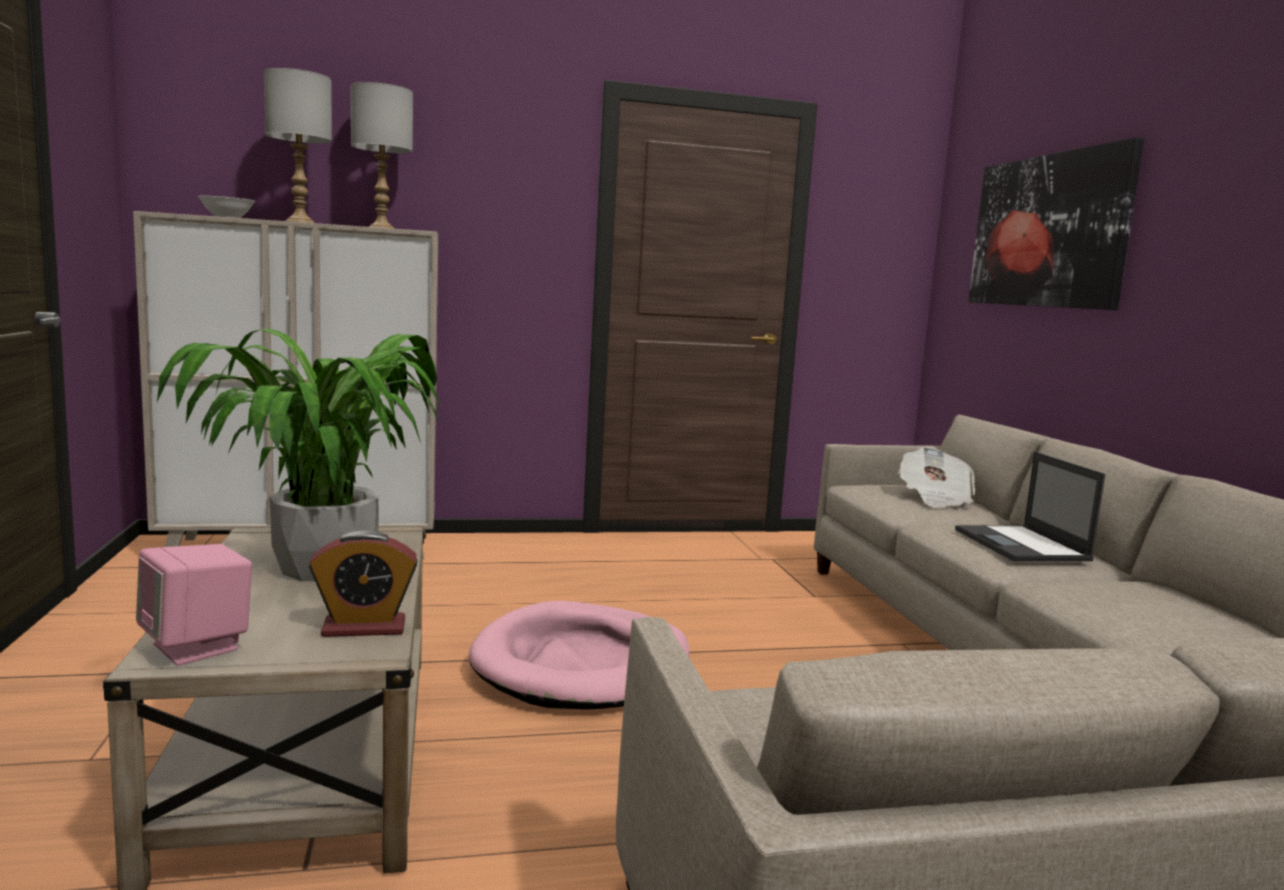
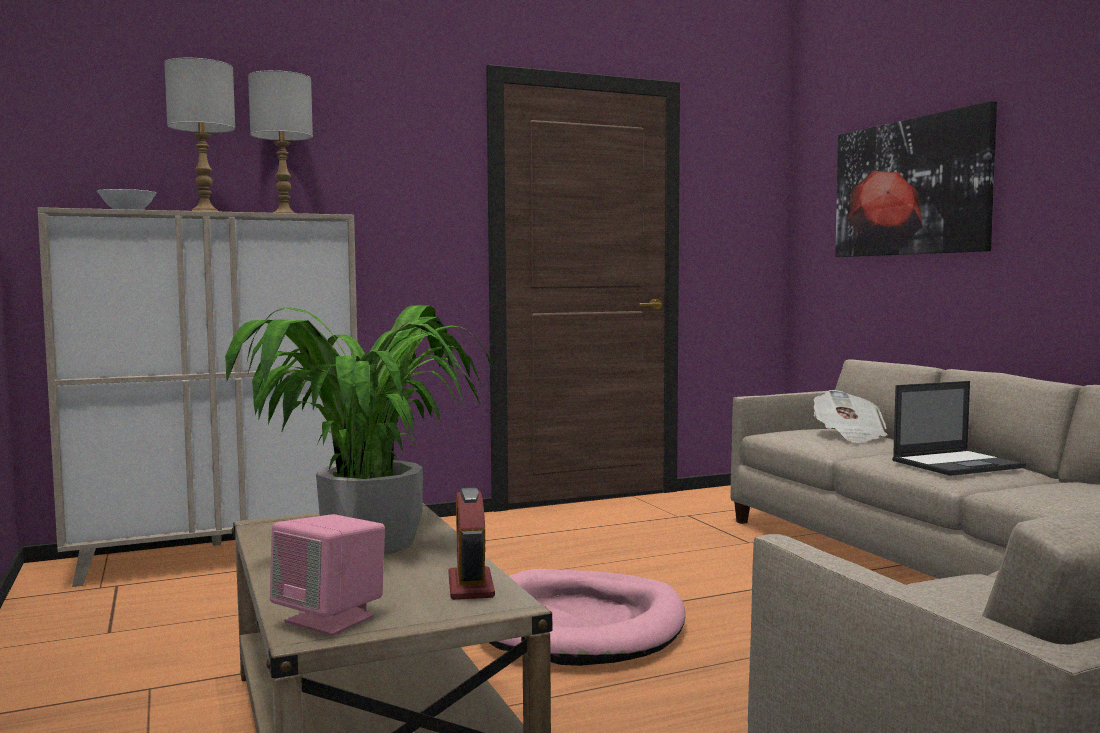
camera: 10 degrees left, 5 degrees down
(364, 628) = (470, 586): alarm clock -> alarm clock turned 105 degrees clockwise
(1022, 545) = (958, 464): laptop -> laptop turned 90 degrees counterclockwise

